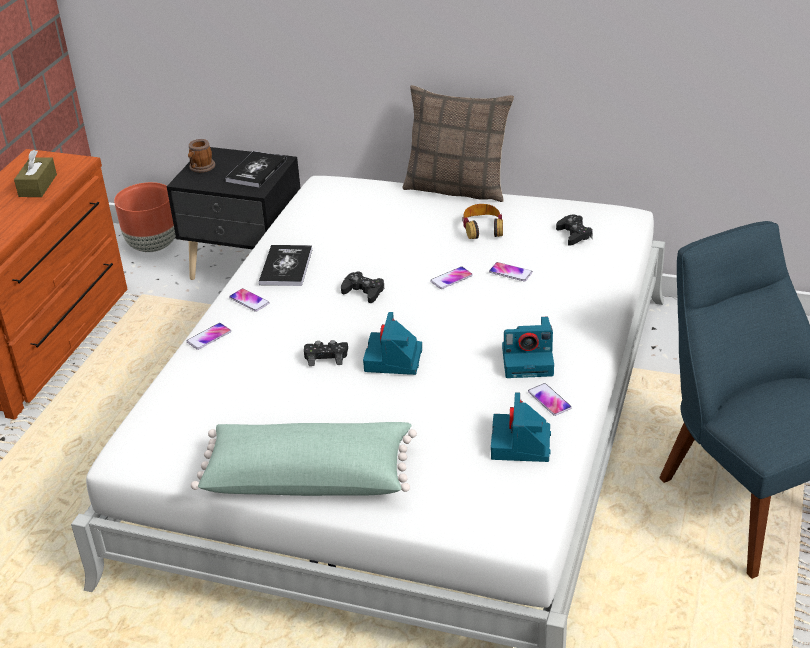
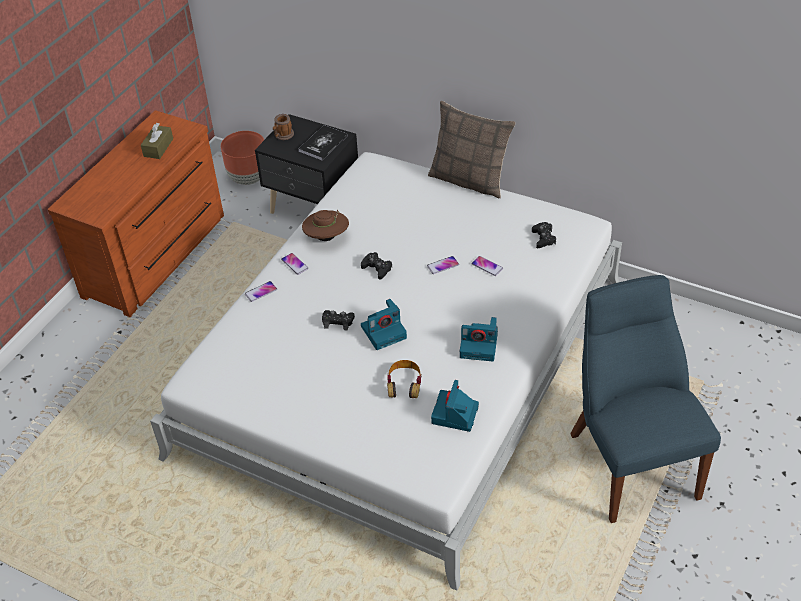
camera: 10 degrees right, 10 degrees up
(286, 267) = (327, 237): book -> brown hat
(308, 476) = (305, 418): green pillow -> none
(393, 360) = (384, 331): camera -> camera turned 135 degrees counterclockwise
(483, 228) = (477, 222): headphones -> headphones (404, 383)
(549, 400) = (485, 381): phone -> none

